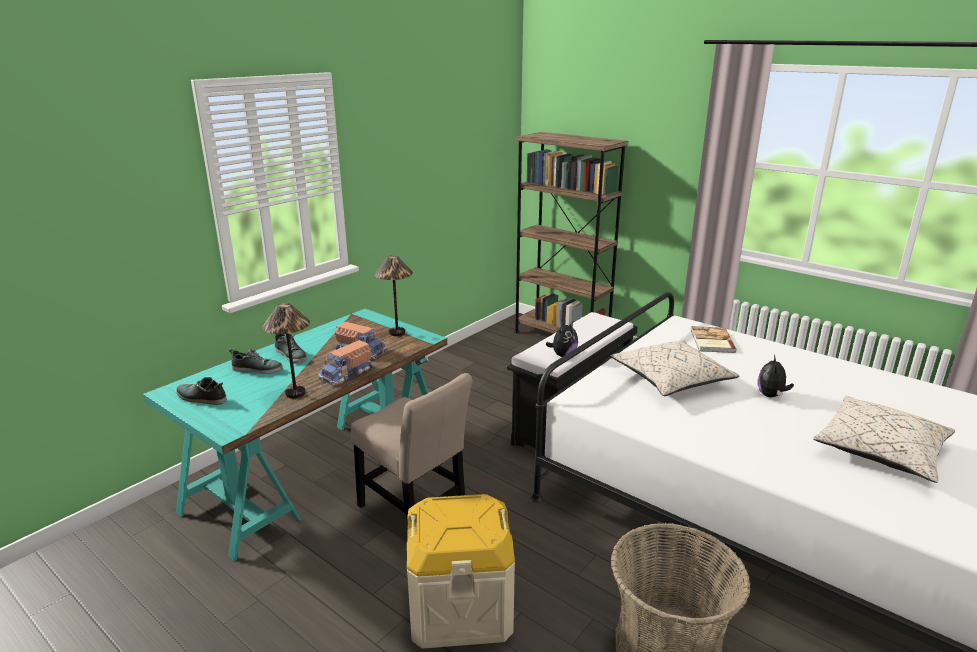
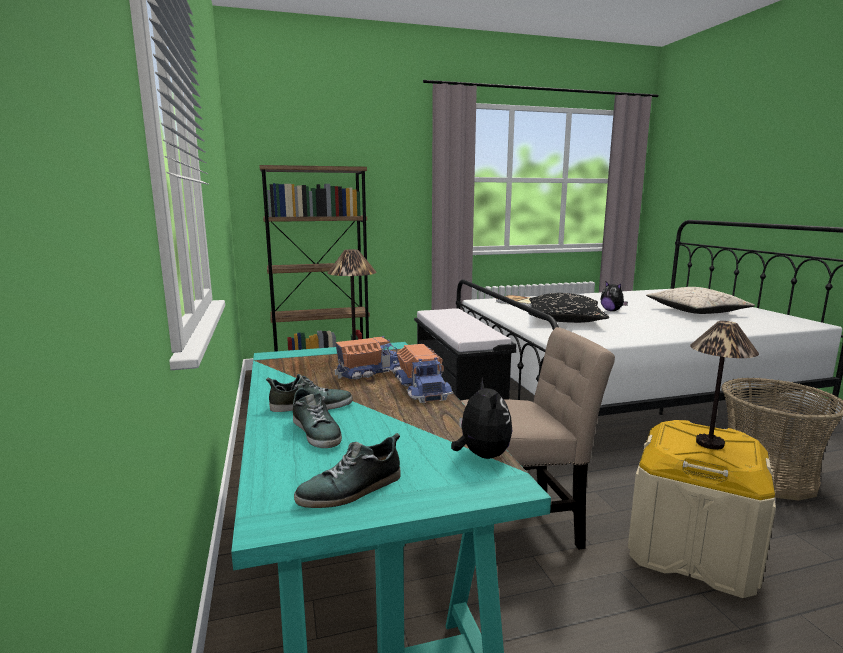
camera: 55 degrees left, 10 degrees down
(257, 369) = (317, 432): shoe -> shoe turned 105 degrees clockwise
(295, 394) = (438, 422): table lamp -> table lamp (710, 443)
(563, 355) = (483, 331): plush toy -> plush toy (481, 455)
(672, 379) = (564, 320): beige pillow -> black pillow

